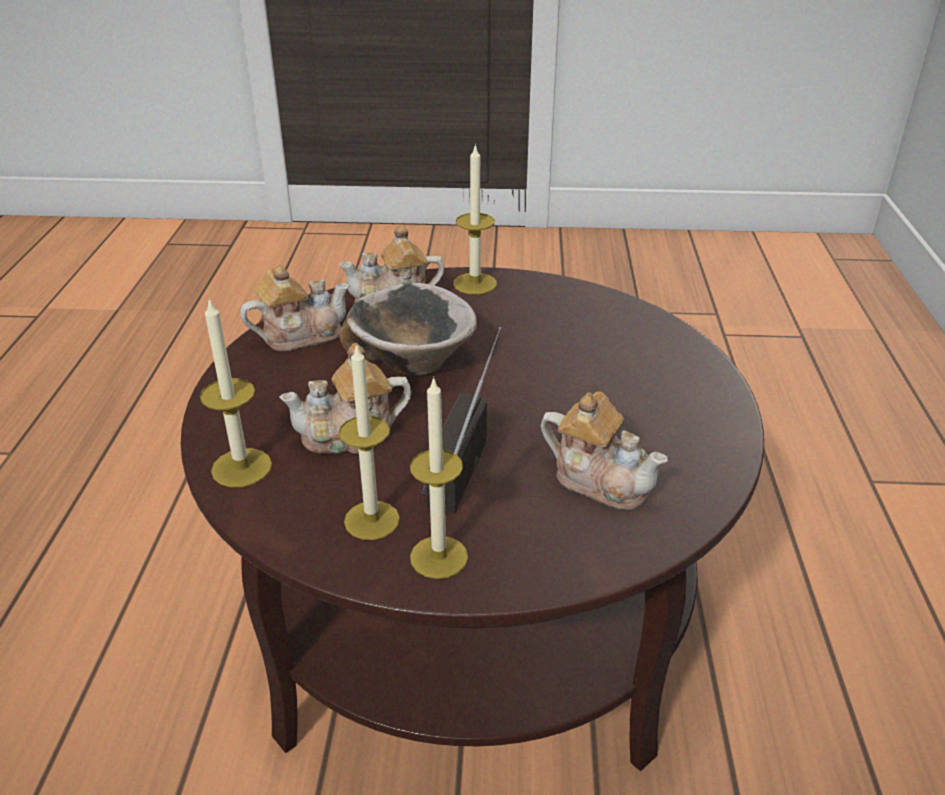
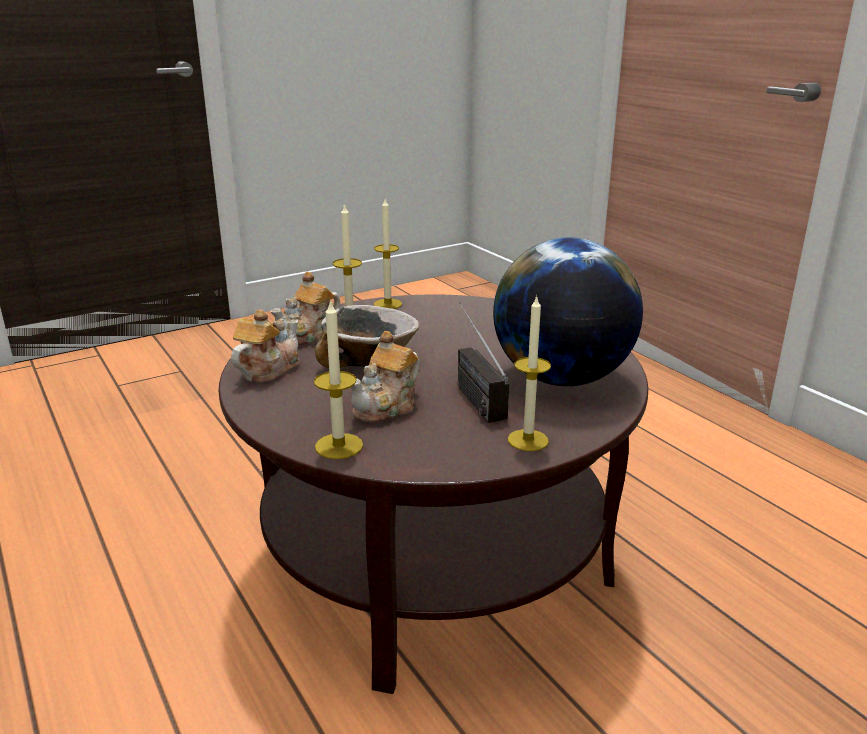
camera: 35 degrees left, 10 degrees down
(372, 520) = (464, 439): candle -> candle (387, 304)
(600, 480) = (561, 379): teapot -> globe

